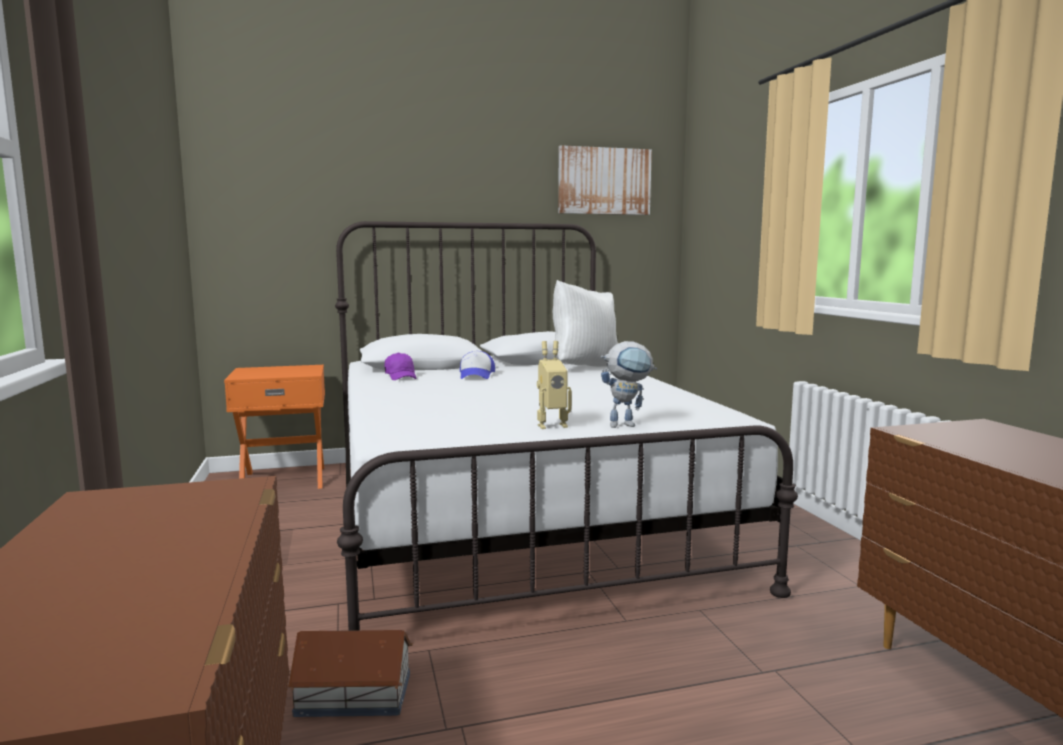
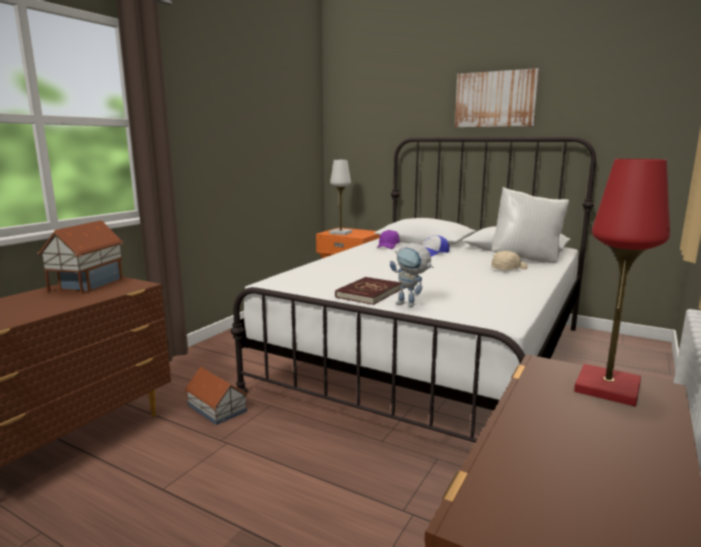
camera: 45 degrees right, 5 degrees up
(108, 516) = (86, 284): none -> toy house
(265, 374) = (340, 233): none -> white table lamp
(551, 425) = (368, 293): toy robot -> red book
(596, 377) = (508, 269): none -> beige cap
(604, 181) = (618, 96): picture -> picture (495, 99)
(973, 432) = (607, 388): none -> red table lamp

